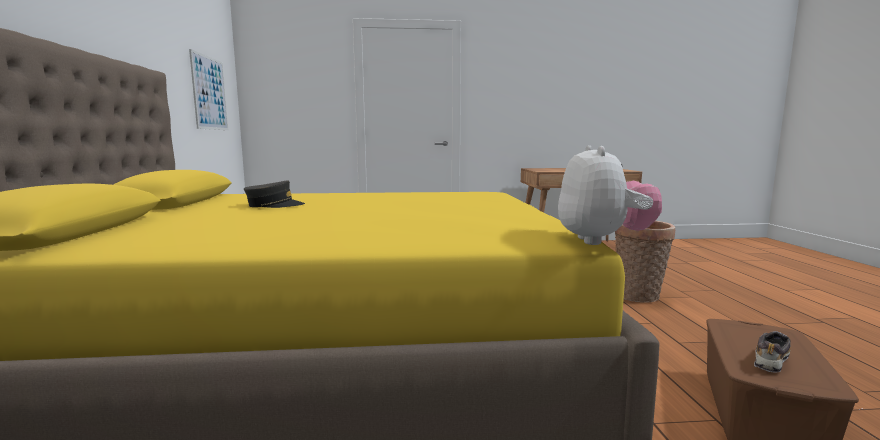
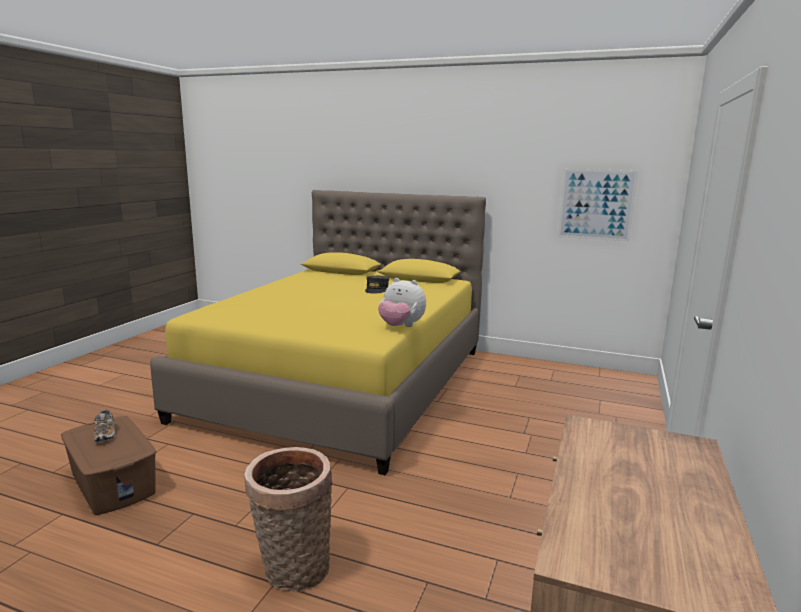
camera: 115 degrees right, 5 degrees up
(602, 241) = (180, 320): plush toy -> plush toy (401, 326)

